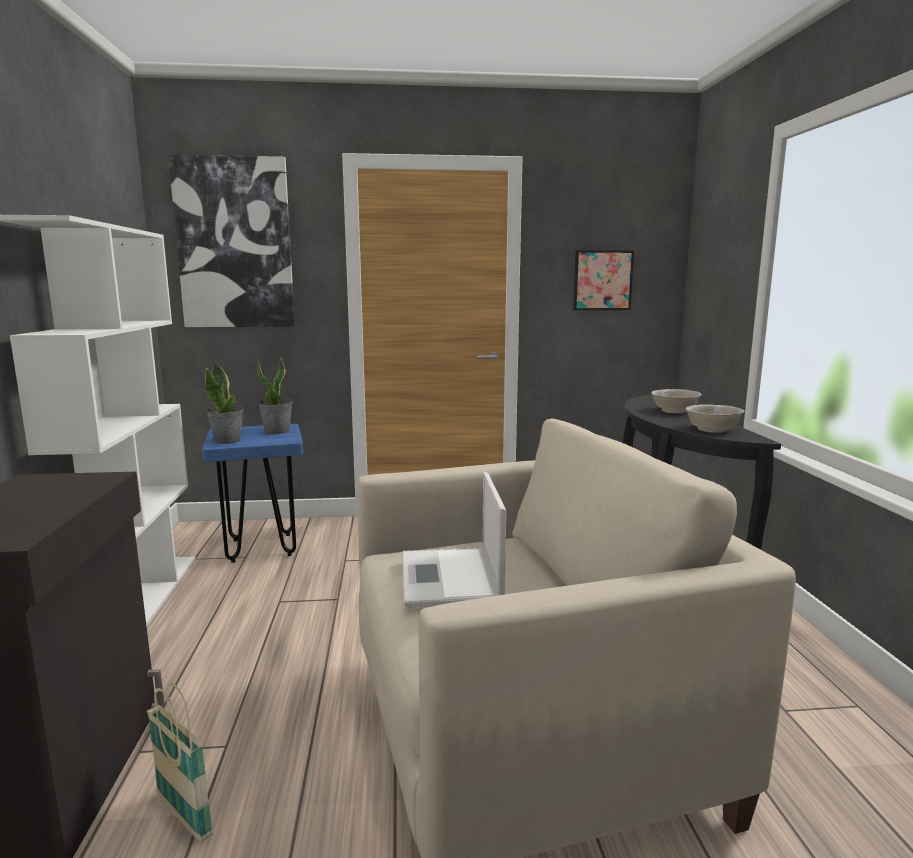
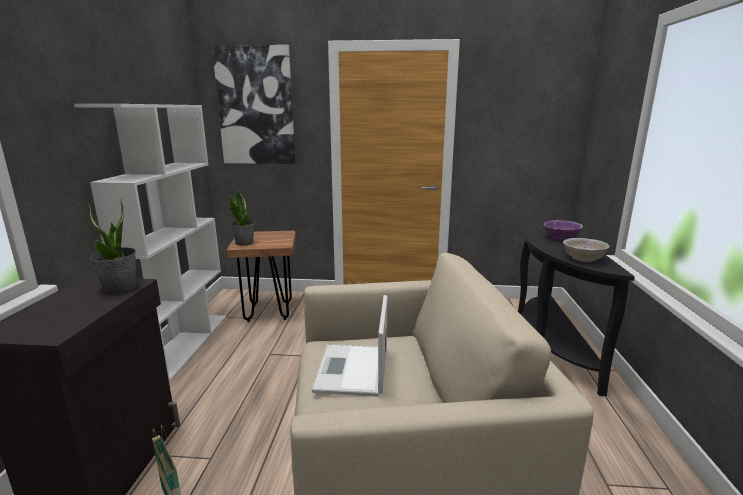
camera: 10 degrees right, 5 degrees up
(262, 548) = (269, 312): blue stool -> brown stool
(277, 431) = (279, 236): potted plant -> potted plant (120, 288)
(603, 280) = (518, 132): picture -> none
(674, 411) = (561, 238): white bowl -> purple bowl

